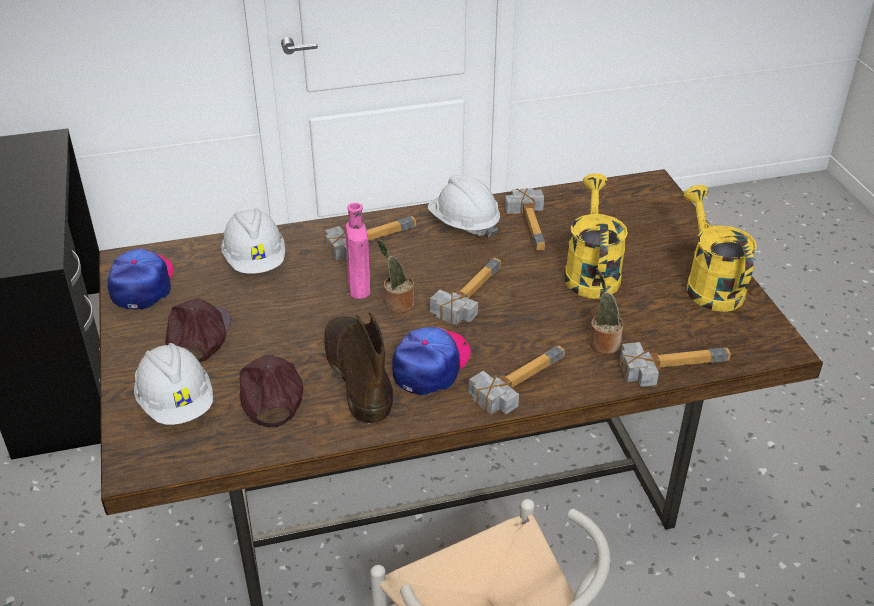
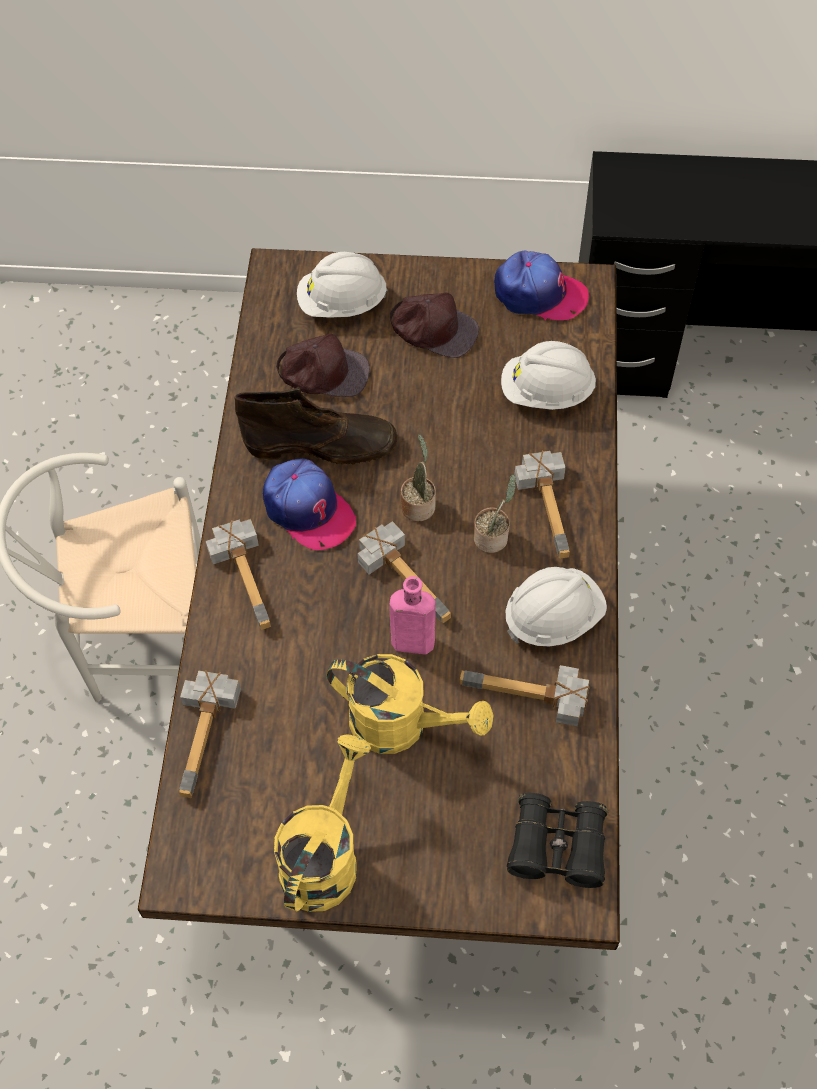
camera: 110 degrees right, 20 degrees up
(359, 289) = (458, 476): pink bottle -> pink bottle (409, 642)
(602, 342) = (272, 683): potted plant -> potted plant (493, 537)
(626, 196) = (557, 847): none -> black binoculars
(709, 284) = (324, 855): yellow watering can -> yellow watering can turned 75 degrees counterclockwise

